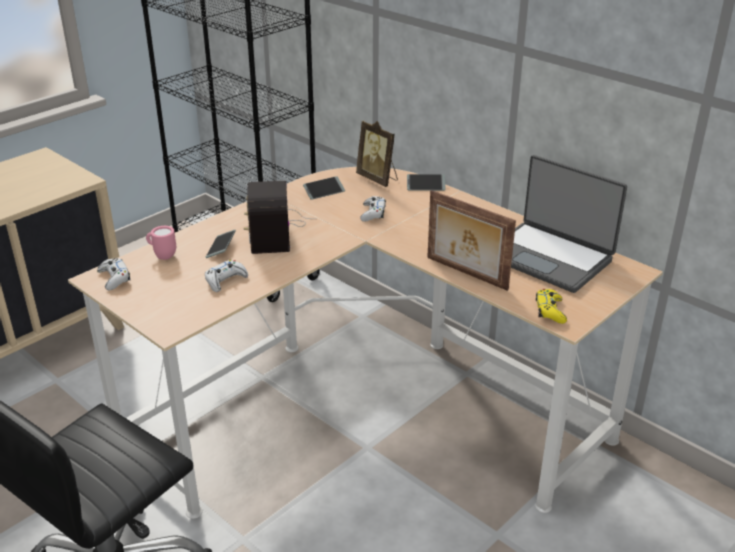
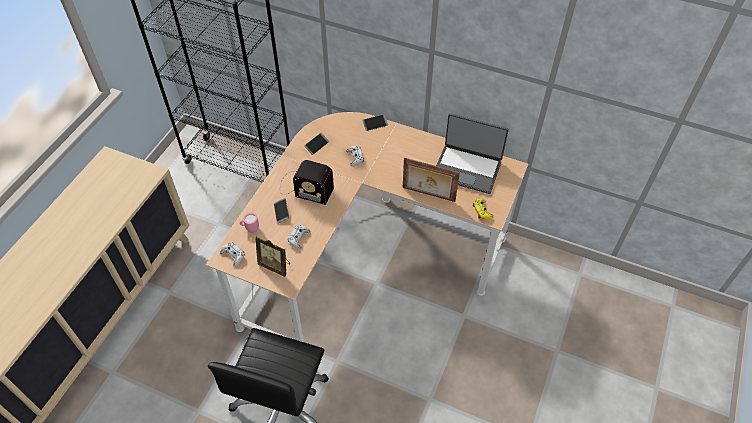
camera: 20 degrees left, 20 degrees up
(274, 229) = (304, 187): radio -> radio turned 45 degrees counterclockwise
(378, 179) = (344, 124): picture frame -> picture frame (275, 265)

